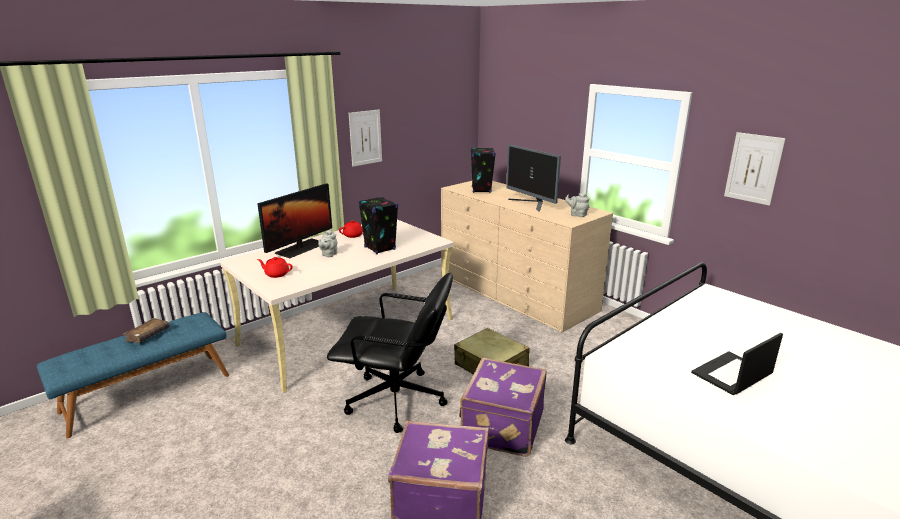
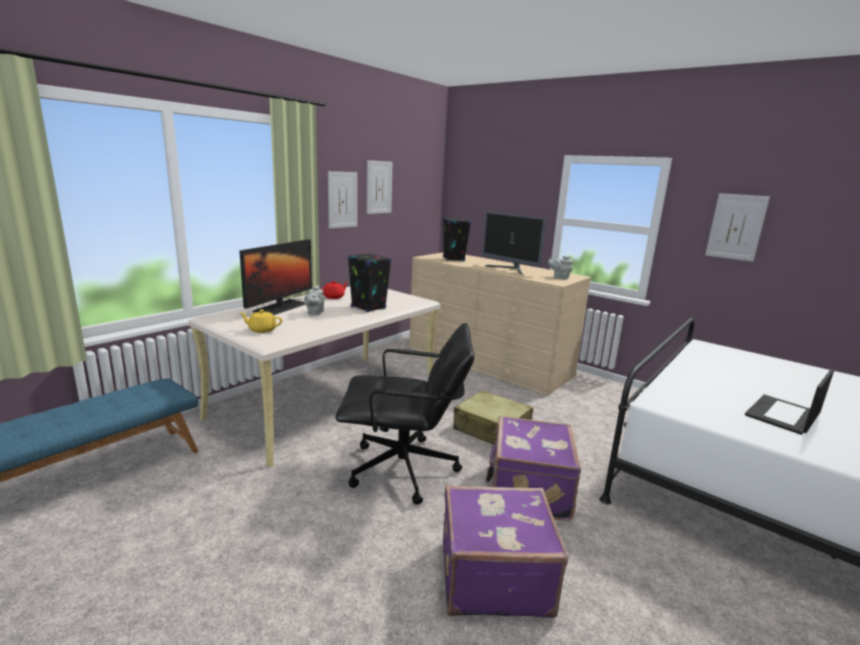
camera: 10 degrees left, 5 degrees down
(148, 335) = (99, 403): brown book -> none
(276, 274) = (262, 330): red teapot -> yellow teapot
(404, 120) = (379, 187): none -> picture

